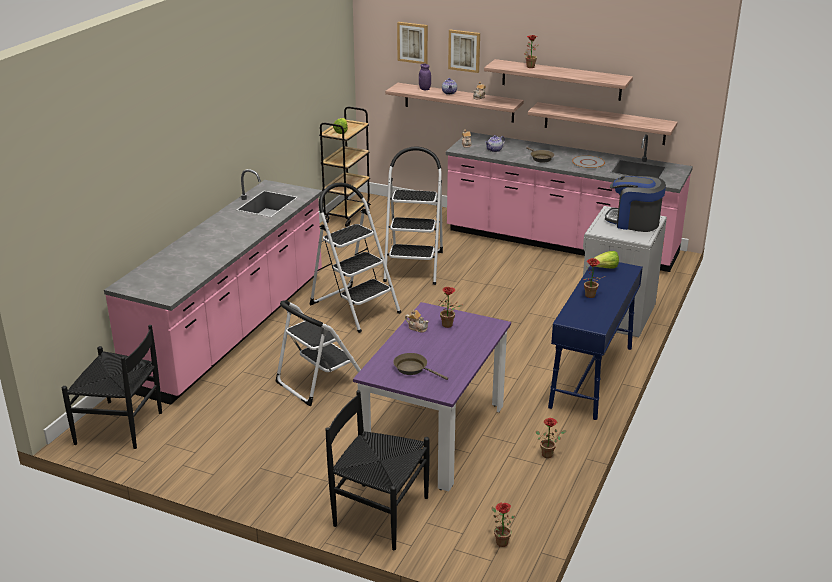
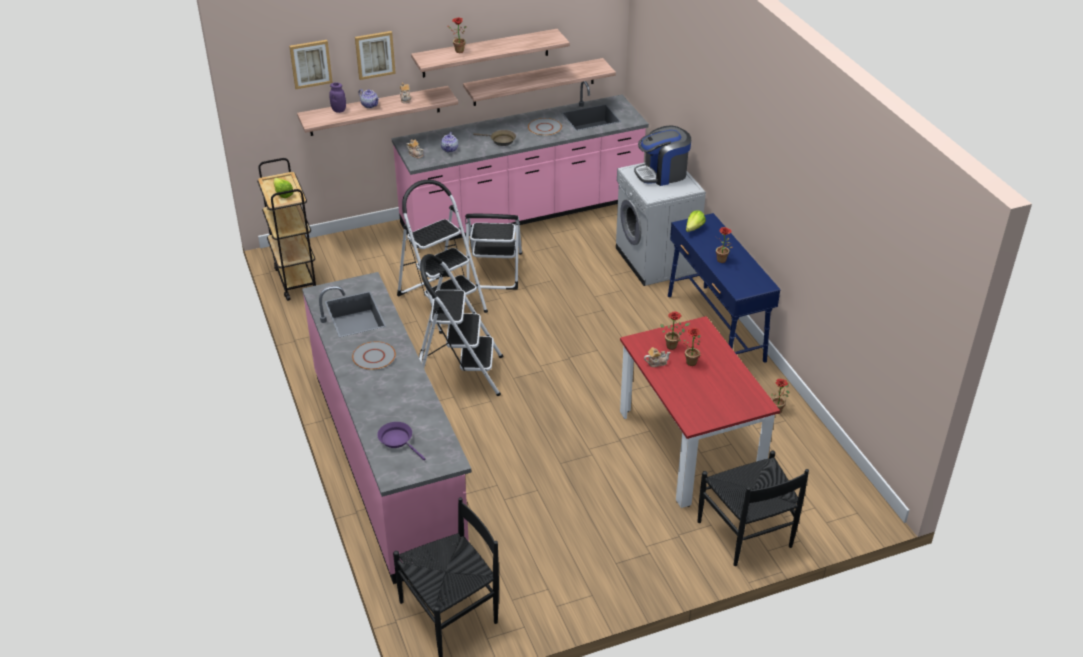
camera: 45 degrees left, 10 degrees up
(162, 271) = (398, 440): none -> purple frying pan
(234, 227) = (373, 356): none -> grey plate
(318, 381) = (538, 461): step ladder -> step ladder (494, 272)
(379, 514) = (747, 534): black chair -> black chair turned 90 degrees counterclockwise
(413, 369) = (711, 399): brown frying pan -> none
(434, 435) = (689, 447): purple dining table -> red dining table
(499, 541) = (842, 496): potted plant -> potted plant (689, 363)

